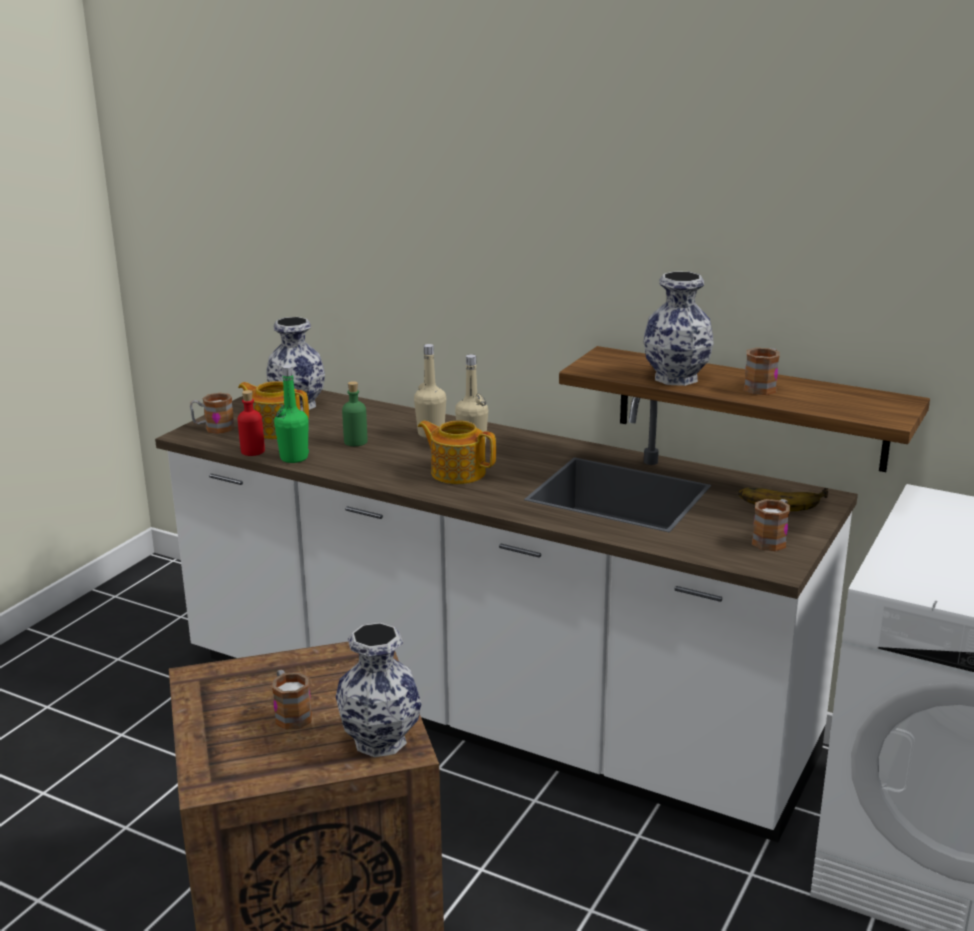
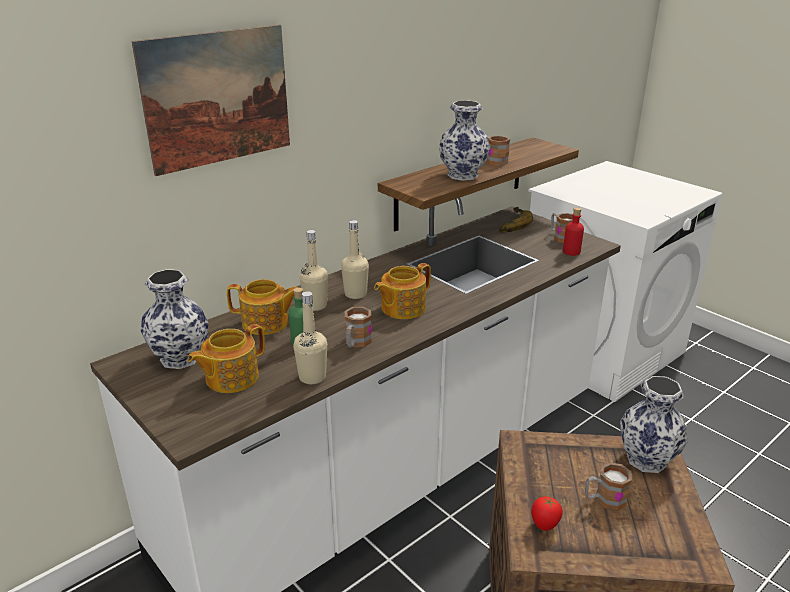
camera: 70 degrees left, 5 degrees up
(213, 428) = (188, 416): mug -> mug (356, 343)
(235, 680) = (544, 526): none -> tomato
(252, 451) = (275, 398): red bottle -> red bottle (571, 252)
(294, 458) = (312, 377): green bottle -> beige bottle
(379, 421) = (266, 323): none -> teapot
(408, 182) = (218, 98): none -> picture

